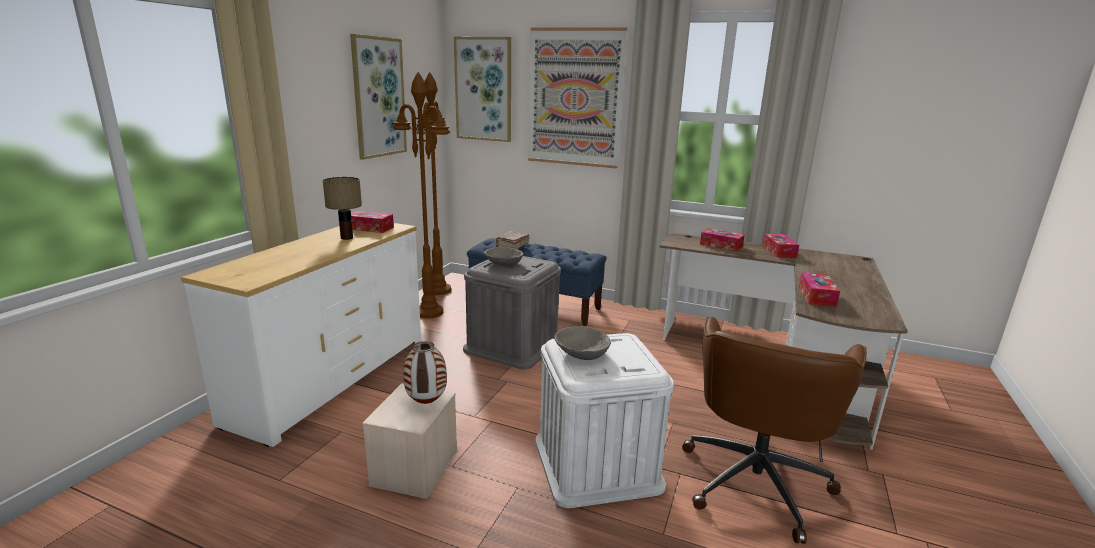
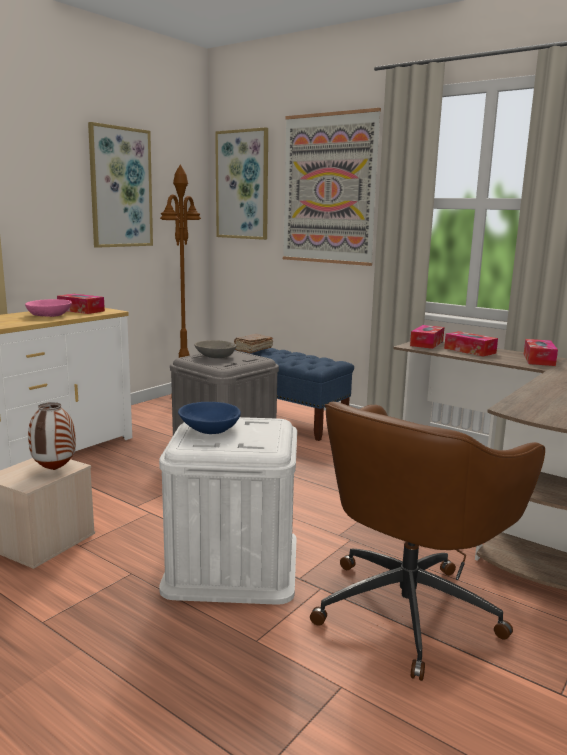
camera: 15 degrees right, 5 degrees down
(347, 238) = (49, 315): table lamp -> pink bowl
(429, 312) = (160, 414): brown floor lamp -> none
(581, 353) = (209, 428): grey bowl -> blue bowl
(816, 296) = (534, 398): tissue box -> tissue box (426, 343)

